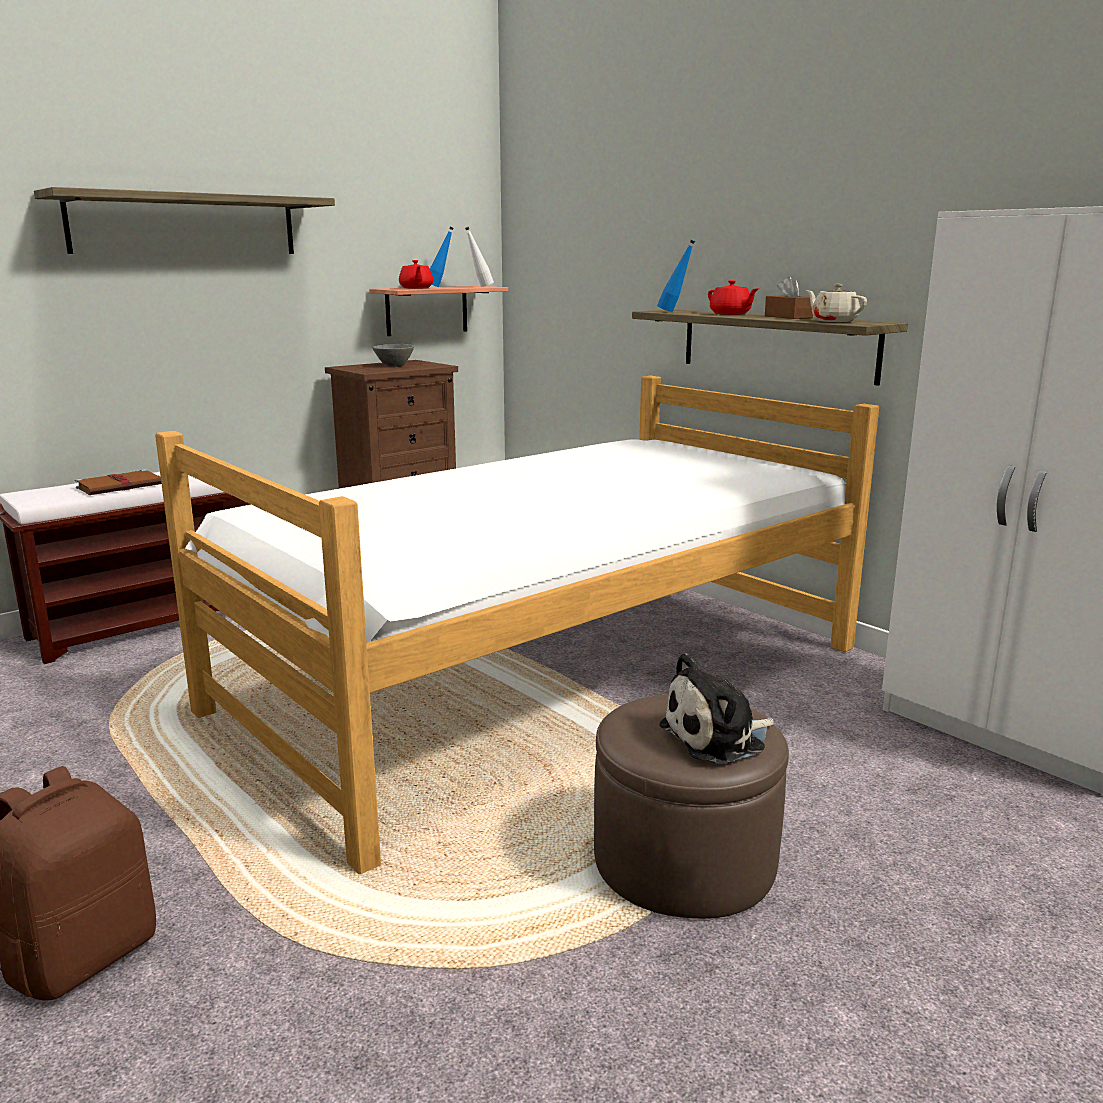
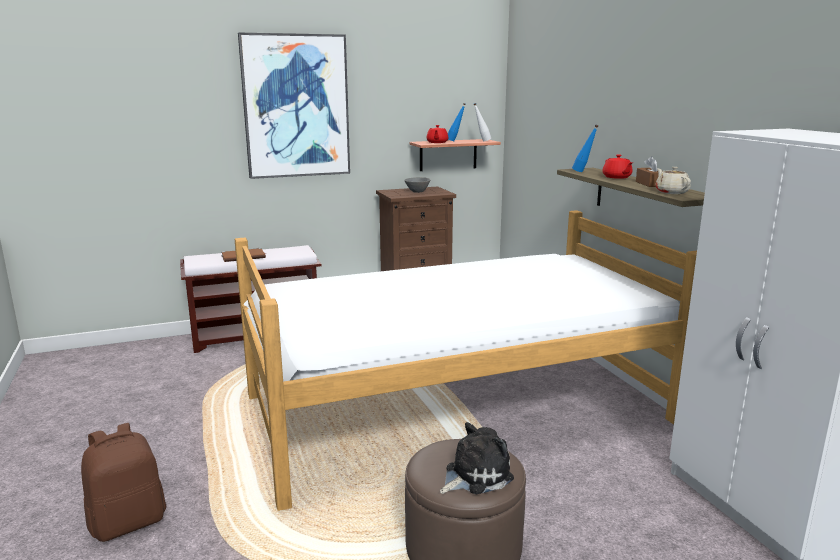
camera: 20 degrees right, 0 degrees up
(185, 225) = (296, 106): shelf -> picture
(718, 737) = (475, 475): plush toy -> plush toy turned 150 degrees clockwise

